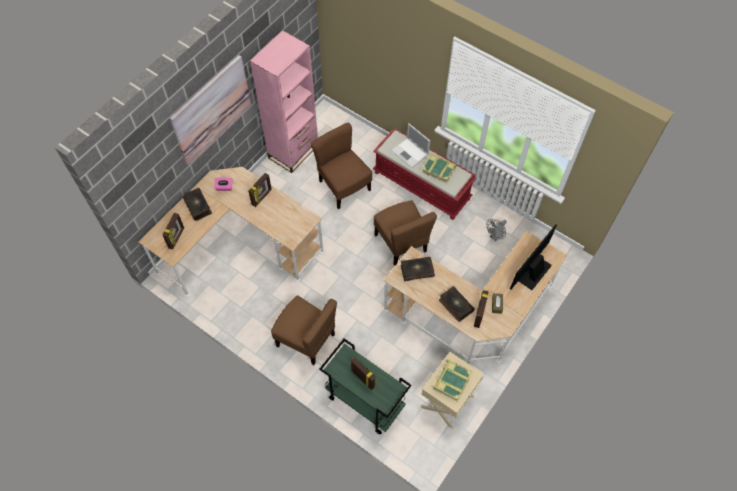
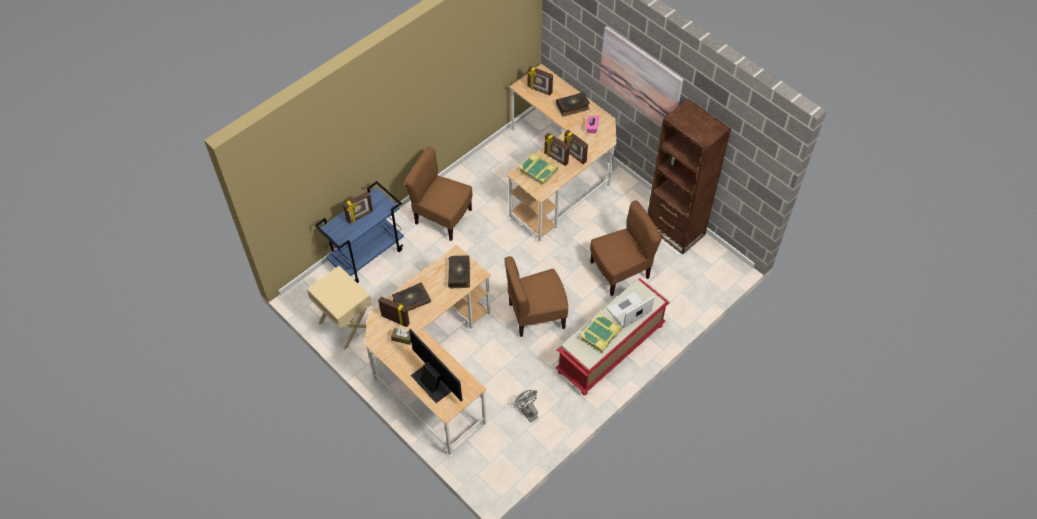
camera: 100 degrees right, 5 degrees down
(267, 212) = (555, 158): none -> picture frame
(293, 151) = (675, 230): pink bookcase -> brown bookcase
(306, 339) = (442, 217): brown chair -> brown chair turned 75 degrees clockwise
(364, 401) = (367, 255): green cart -> blue cart
(451, 381) = (338, 290): book -> book (538, 171)

